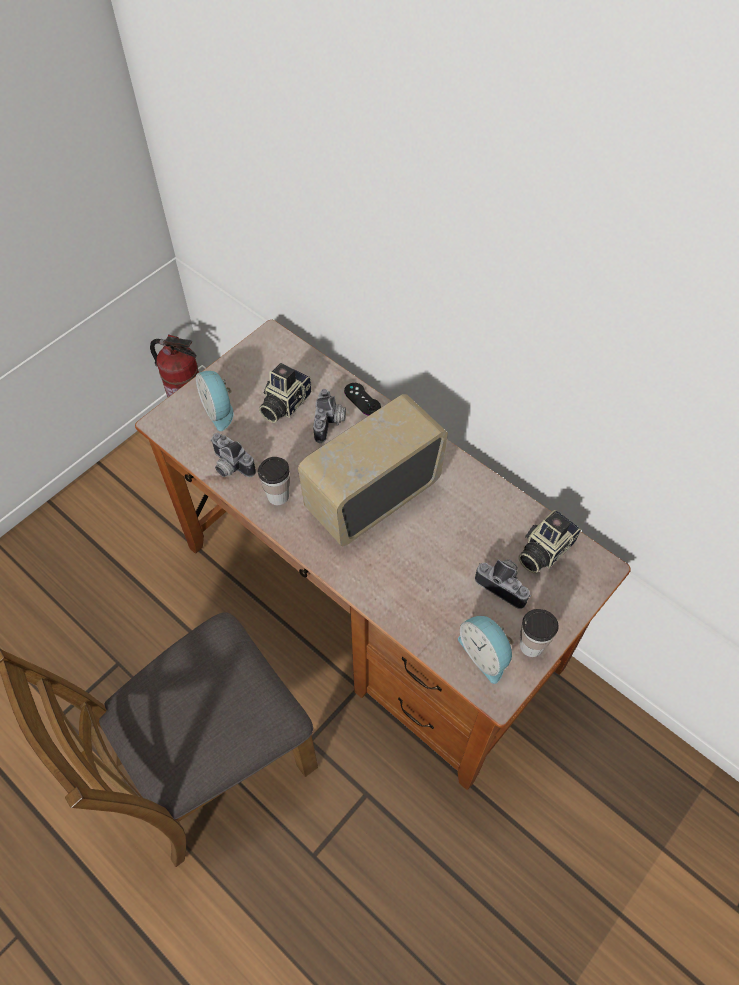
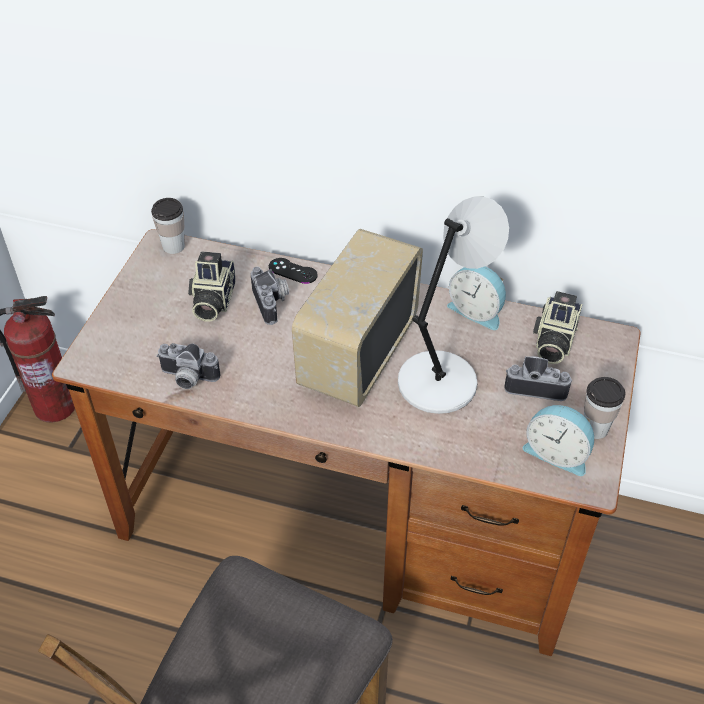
camera: 25 degrees left, 10 degrees down
(219, 410) = (143, 329): alarm clock -> alarm clock (477, 311)
(278, 496) = (258, 388): cup -> cup (173, 246)
(426, 547) = (440, 380): none -> grey table lamp

